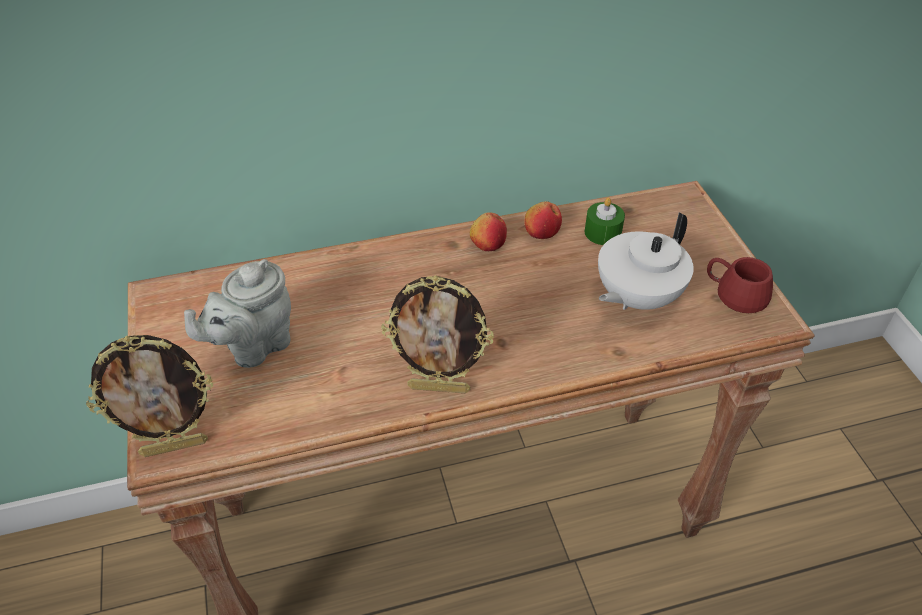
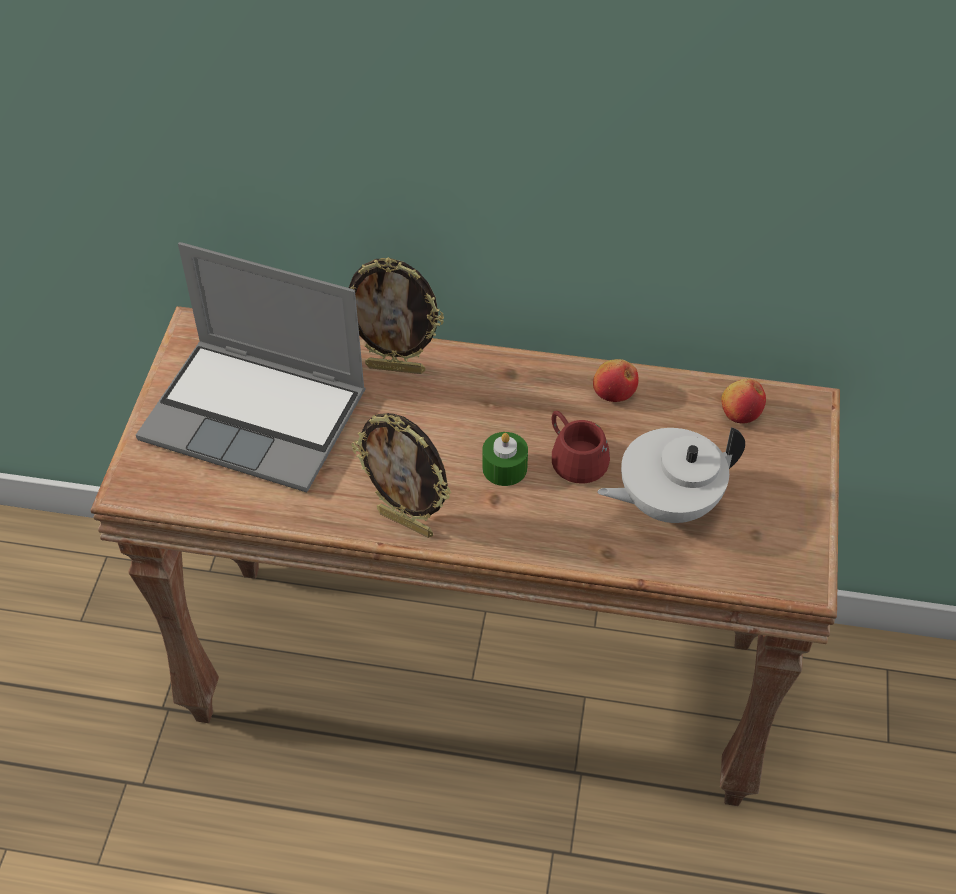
camera: 25 degrees right, 5 degrees up
(175, 446) = (144, 487): picture frame -> picture frame (396, 368)
(254, 346) = (258, 416): grey teapot -> laptop
(488, 244) = (547, 386): apple -> apple (740, 413)
(602, 232) = (681, 415): green candle -> green candle (504, 468)
(736, 290) = (785, 535): red mug -> red mug (579, 454)

